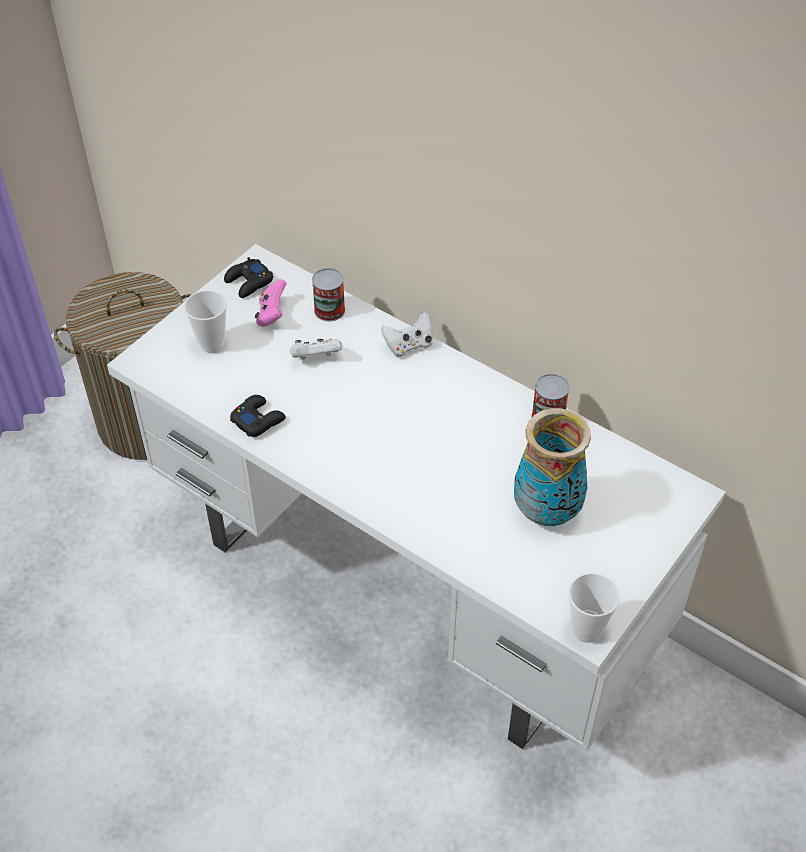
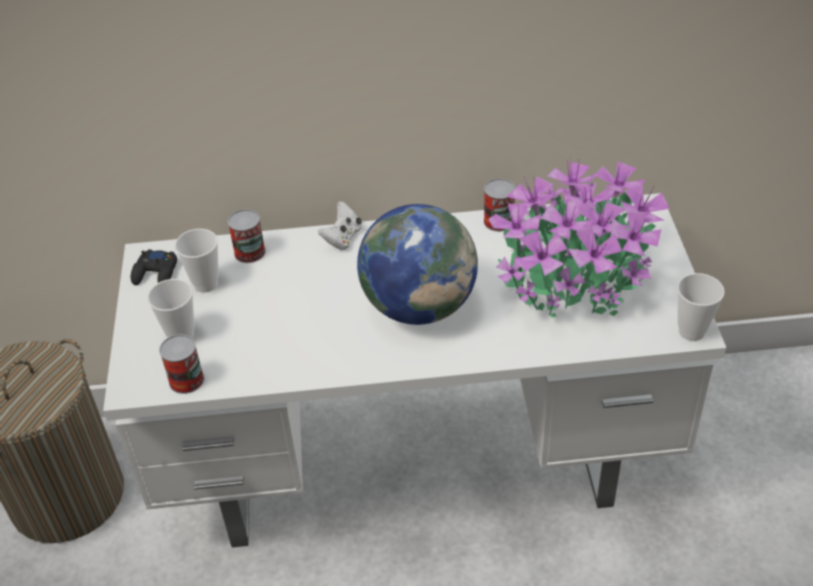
camera: 40 degrees left, 5 degrees down
(178, 381) = (186, 380): none -> can
(258, 419) = (290, 362): black game controller -> none
(271, 315) = (206, 284): pink game controller -> cup
(316, 358) = (282, 291): white game controller -> none
(398, 444) = (419, 306): none -> globe
(546, 511) = (573, 278): vase -> potted plant

